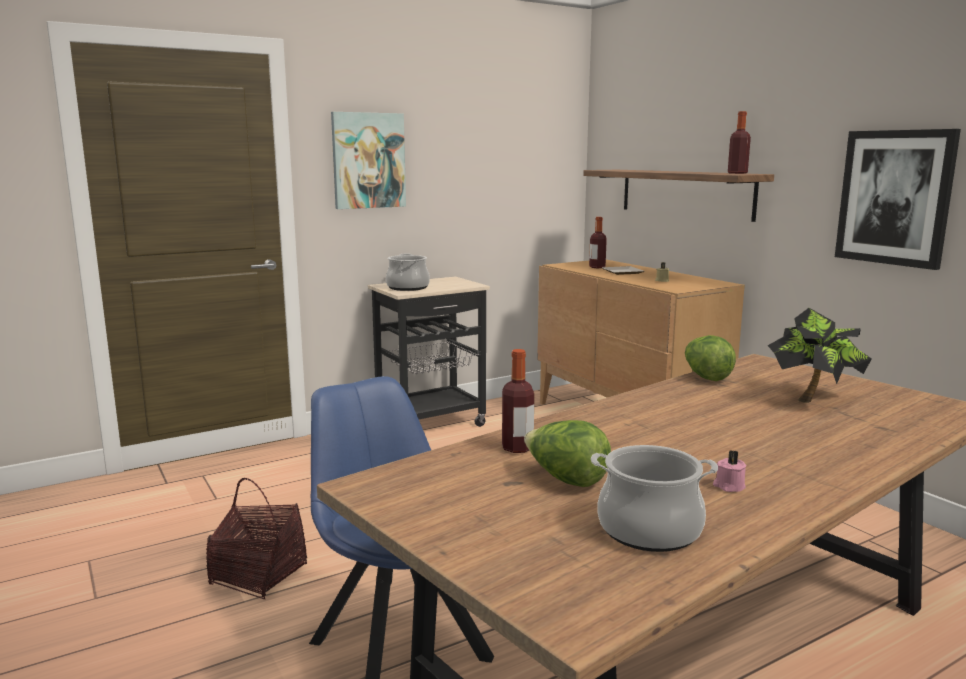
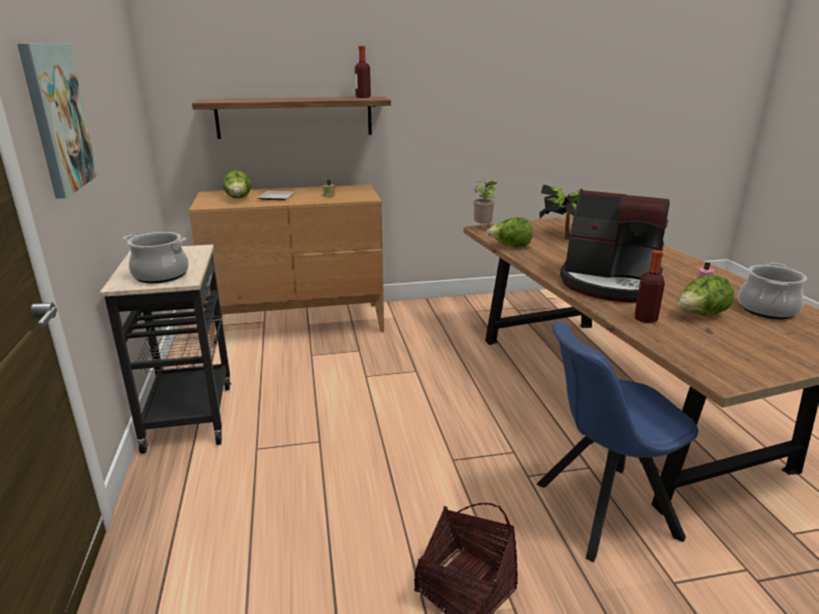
camera: 70 degrees left, 10 degrees up
(597, 267) = (239, 199): bottle -> lettuce
(631, 428) = (610, 283): none -> coffee machine
(765, 361) = (483, 228): none -> potted plant
(895, 197) = (474, 107): picture -> none

